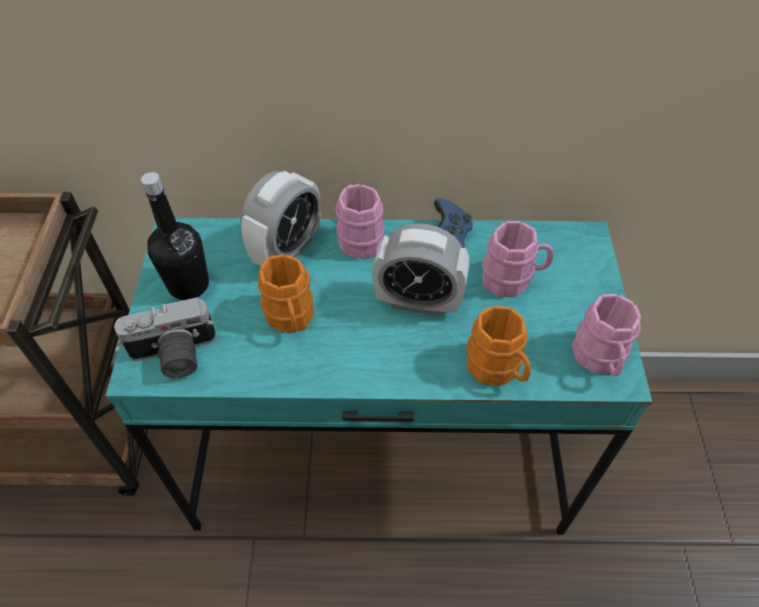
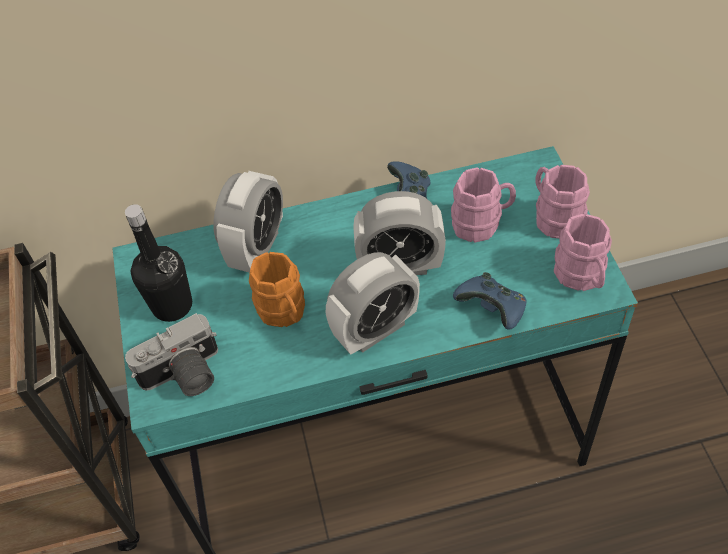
camera: 10 degrees left, 0 degrees up
(358, 237) = (323, 218): pink mug -> pink mug (554, 217)
(373, 359) = (375, 329): none -> alarm clock
(497, 370) = (492, 310): orange mug -> blue game controller

